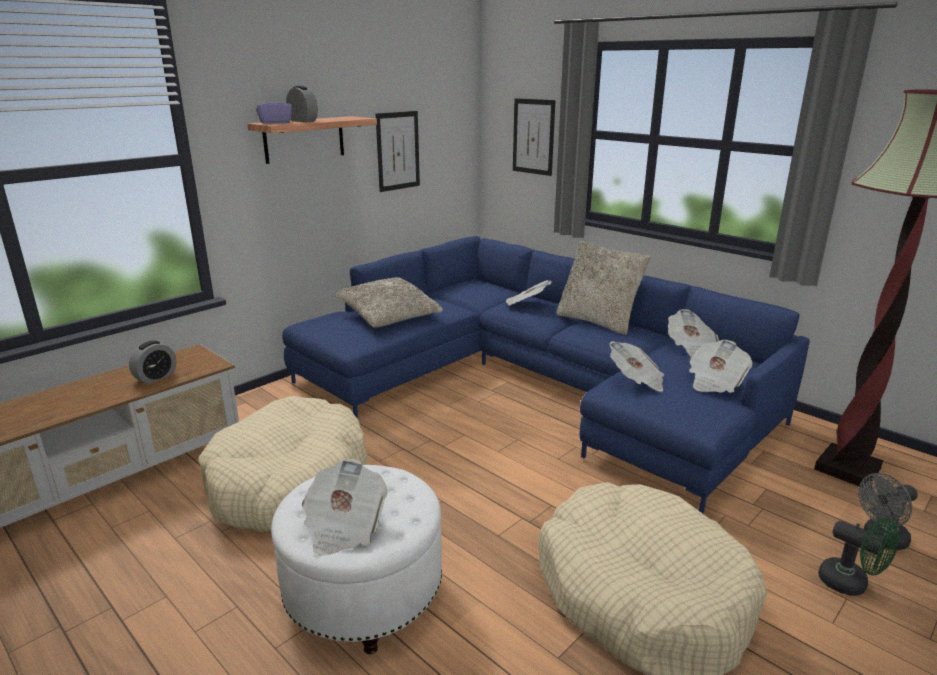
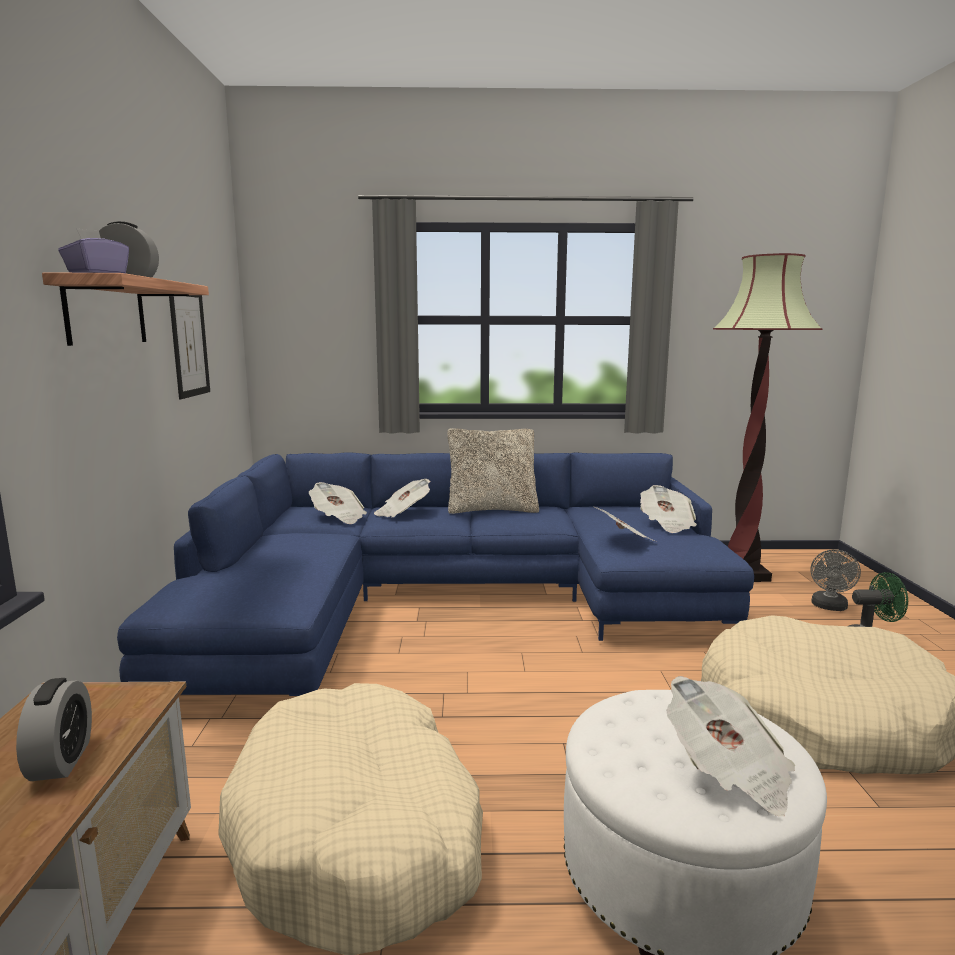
camera: 45 degrees left, 10 degrees down
(389, 315) = (268, 562): beige pillow -> none
(533, 136) = (329, 328): picture -> none
(691, 347) = (601, 507): newspaper -> newspaper (338, 517)

